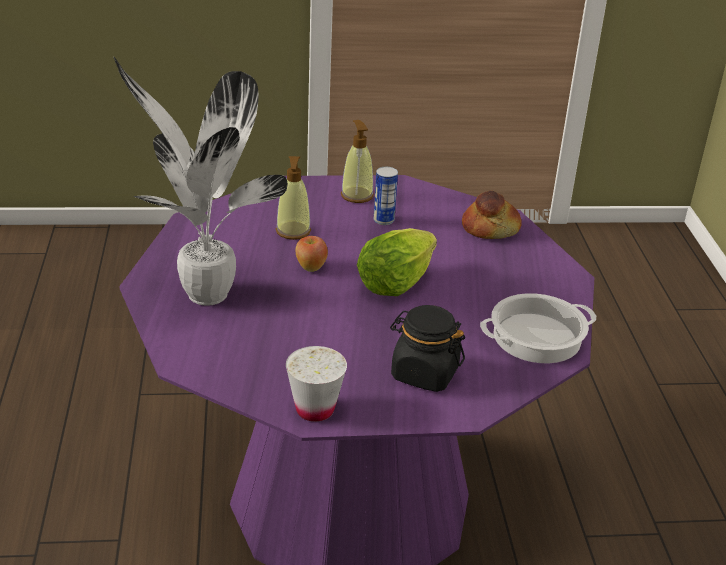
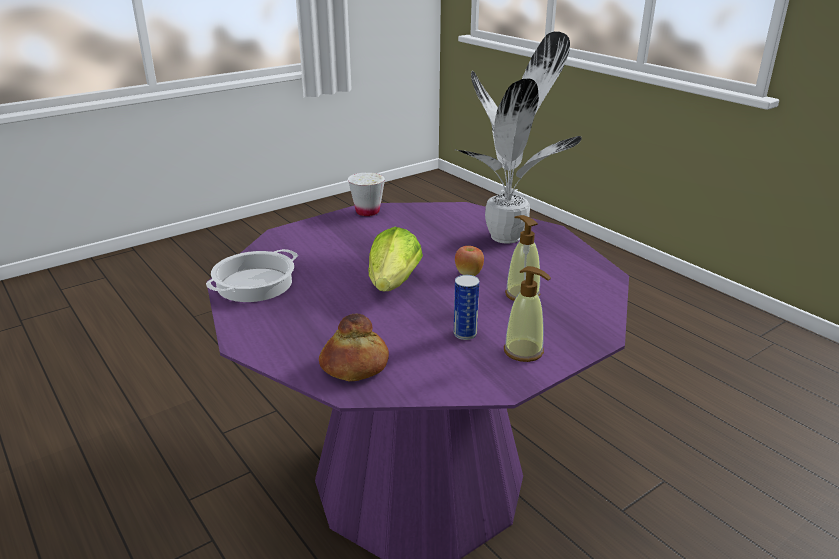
camera: 150 degrees right, 5 degrees down
(424, 373) = (321, 242): black jar -> none

